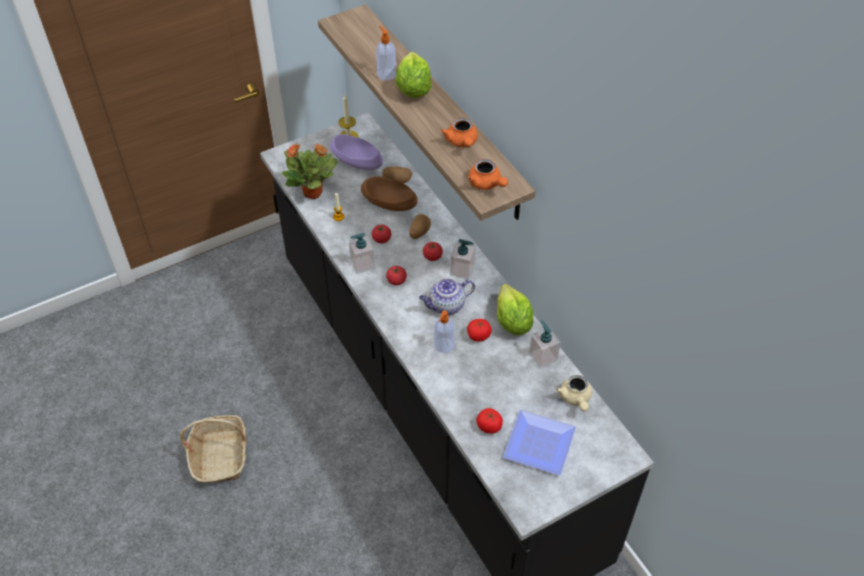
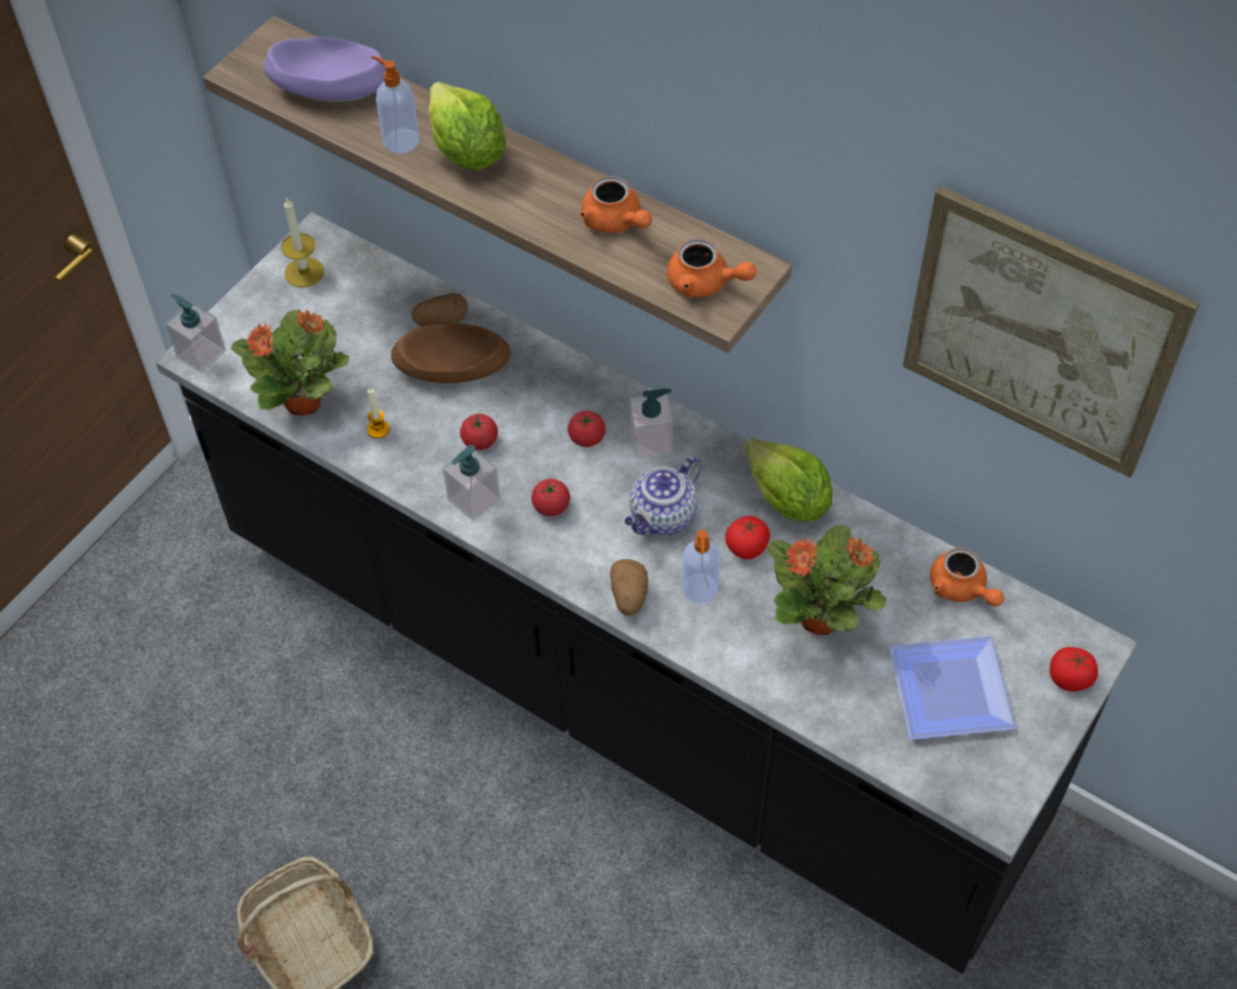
camera: 25 degrees left, 5 degrees up
(356, 161) = (347, 313): purple bowl -> purple bowl (330, 89)
(419, 232) = (537, 403): potato -> potato (629, 596)
(489, 426) = (855, 696): tomato -> tomato (1070, 678)
(495, 383) = (821, 618): none -> potted plant
(543, 356) = (870, 539): soap dispenser -> soap dispenser (201, 353)
(575, 398) = (961, 589): beige teapot -> orange teapot
(627, 259) = (1040, 334): none -> picture

